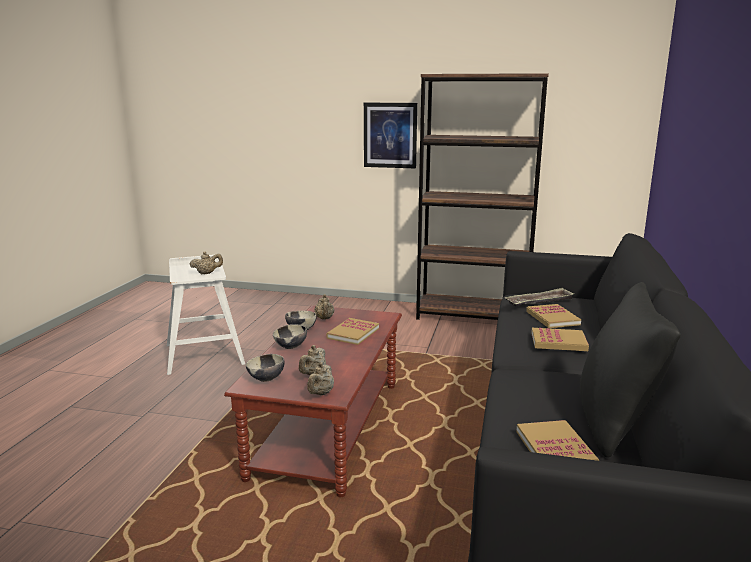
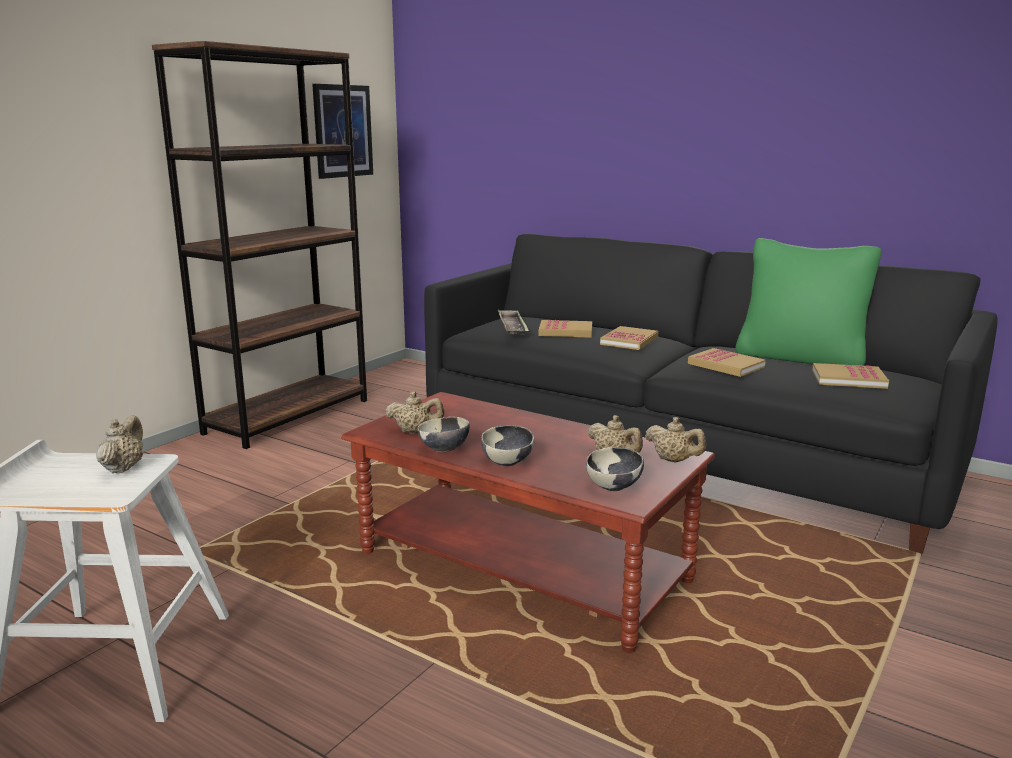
camera: 70 degrees left, 0 degrees up
(353, 333) = (490, 423): book -> book (726, 365)
(390, 135) = (99, 153): picture -> picture (342, 131)
(614, 423) = (800, 358): black pillow -> green pillow

